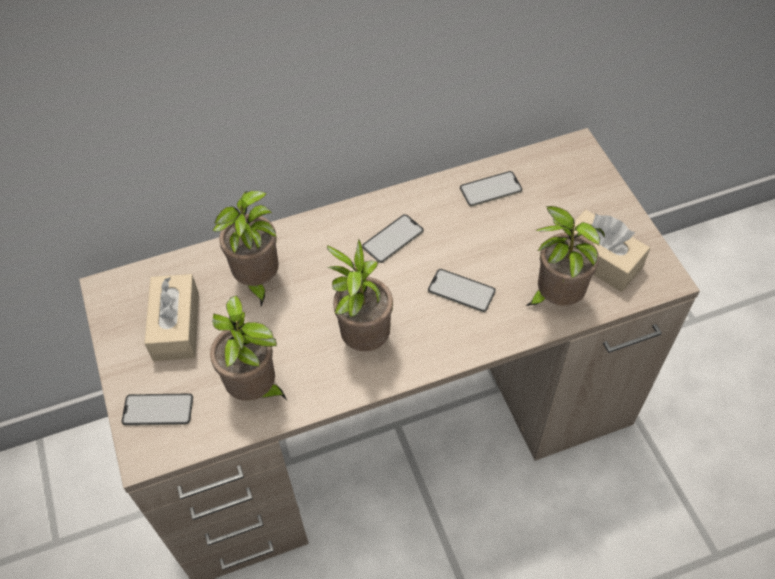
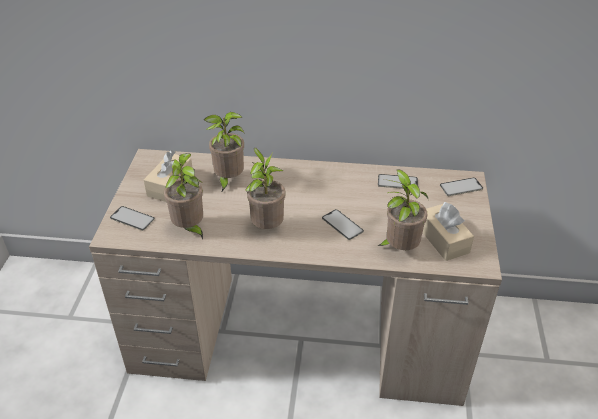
camera: 25 degrees right, 15 degrees down
(393, 239) = (319, 186): phone -> phone (461, 187)

